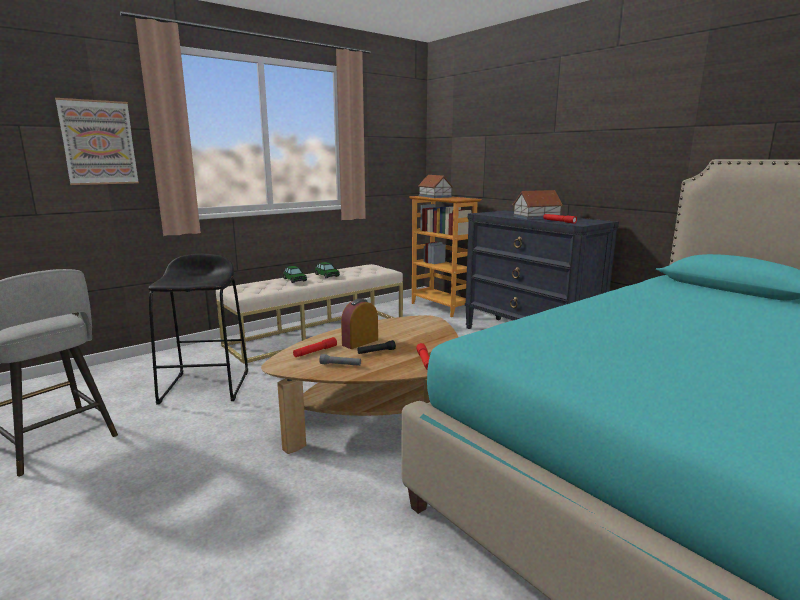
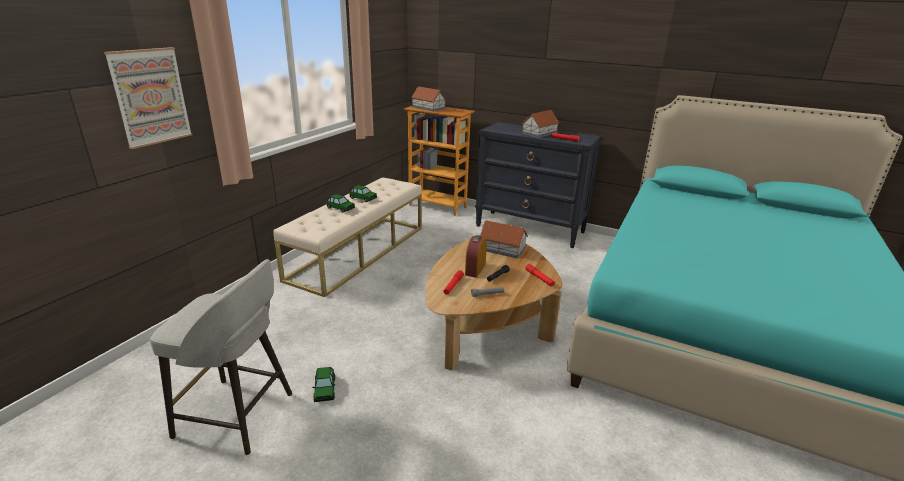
camera: 25 degrees left, 10 degrees up
(148, 439) = (324, 389): none -> toy car
(206, 386) = (316, 327): black stool -> none
(418, 330) = (503, 249): none -> toy house

